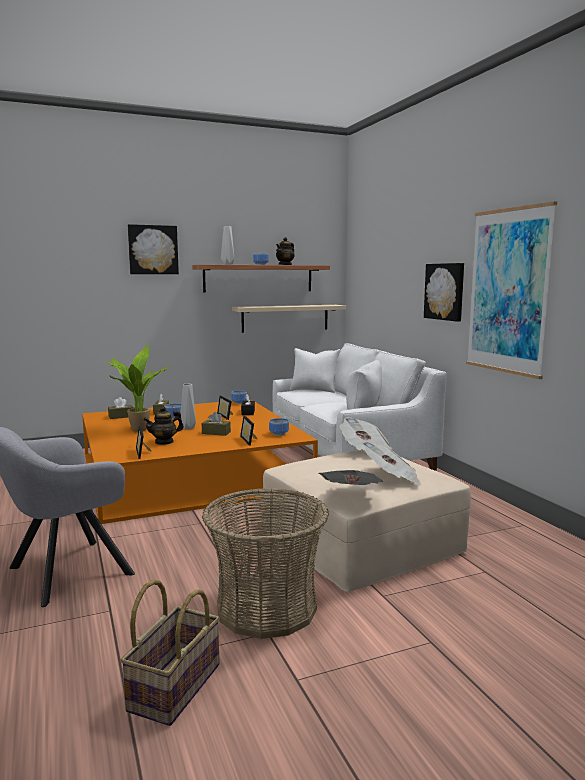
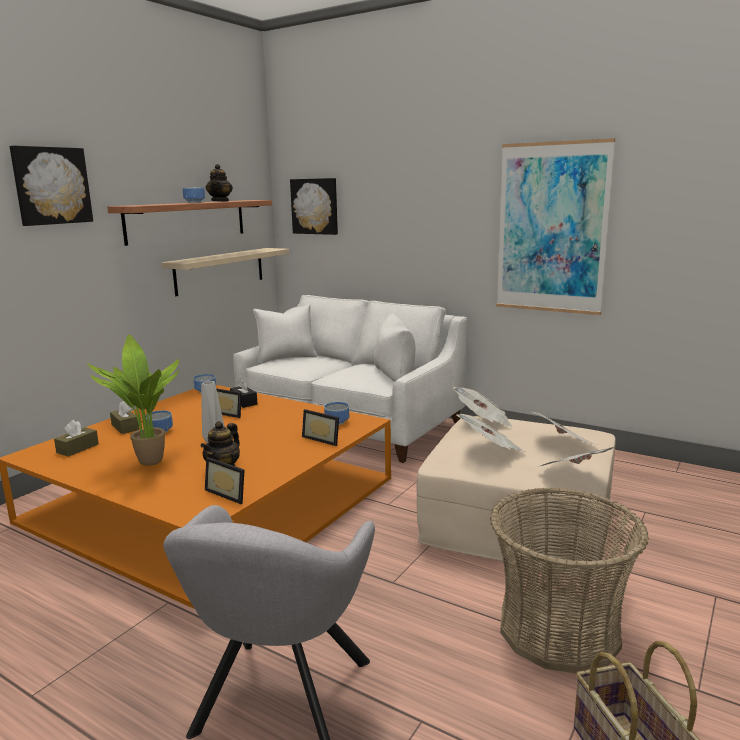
camera: 35 degrees left, 5 degrees up
(216, 433) = (262, 439): brown tissue box -> none
(228, 264) = (157, 204): grey vase -> none
(325, 466) = (490, 449): none -> newspaper
(445, 291) = (456, 229): picture -> picture (315, 206)

